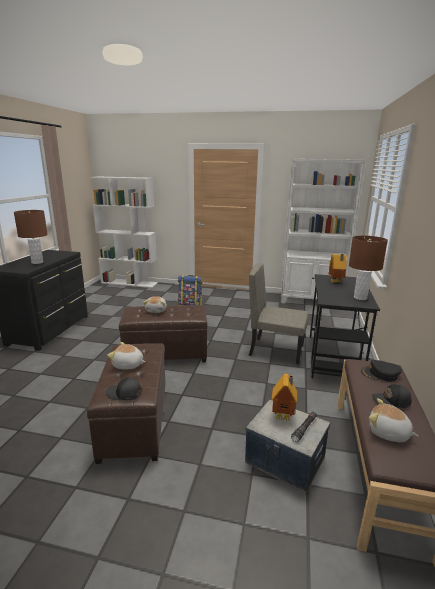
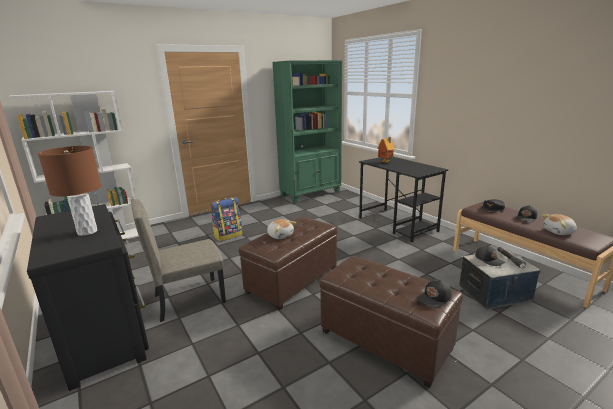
camera: 45 degrees left, 0 degrees up
(128, 365) = (380, 282): plush toy -> none
(276, 350) = (360, 236): beige chair -> beige chair (189, 298)
(283, 416) = (489, 260): toy house -> black cap
(311, 301) = (311, 194): white bookcase -> green bookcase
(360, 297) = (423, 166): brown table lamp -> none

